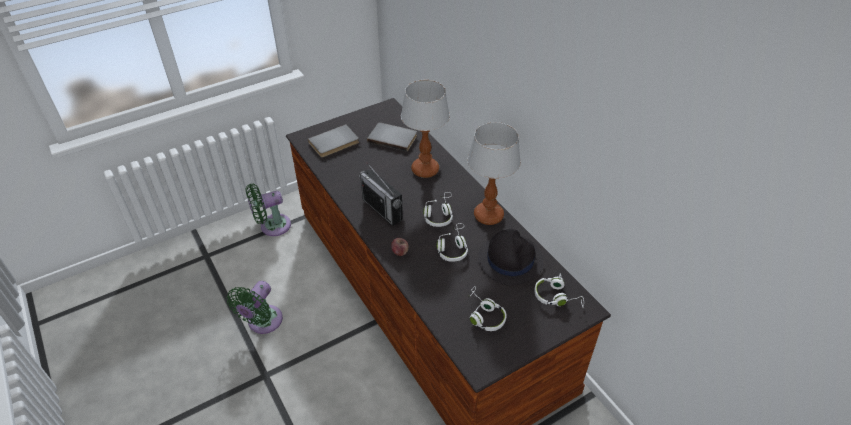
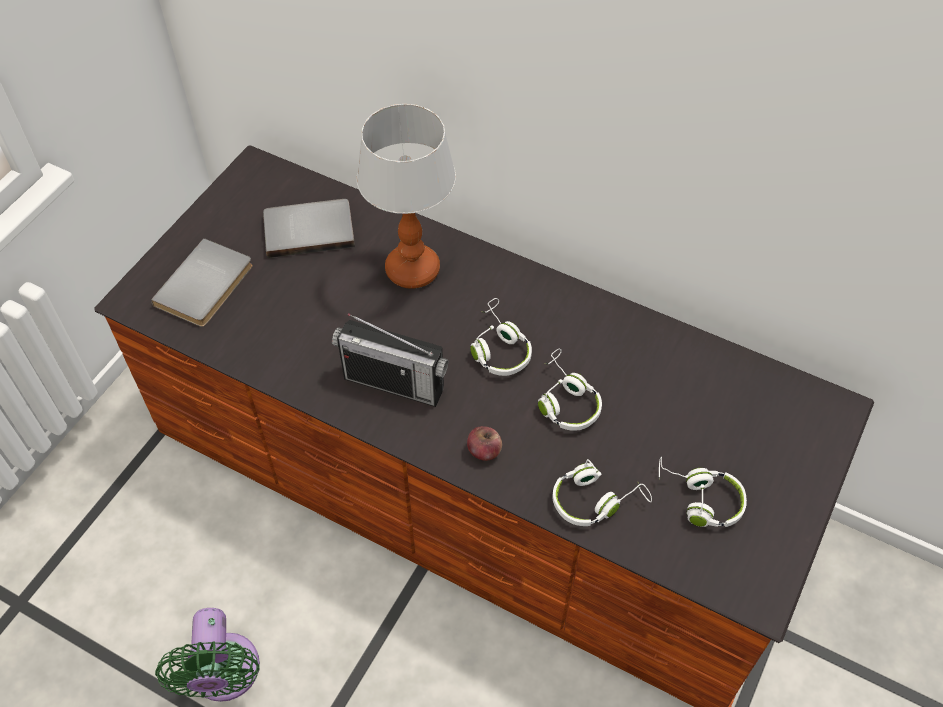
camera: 30 degrees left, 10 degrees up
(272, 226) = (110, 481): green fan -> none
(489, 215) = (580, 311): table lamp -> none
(510, 259) = (669, 377): black hat -> none
(557, 297) = (782, 409): white headphones -> white headphones (595, 500)

